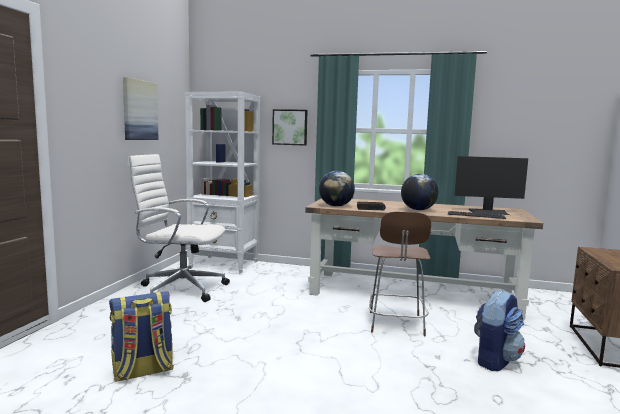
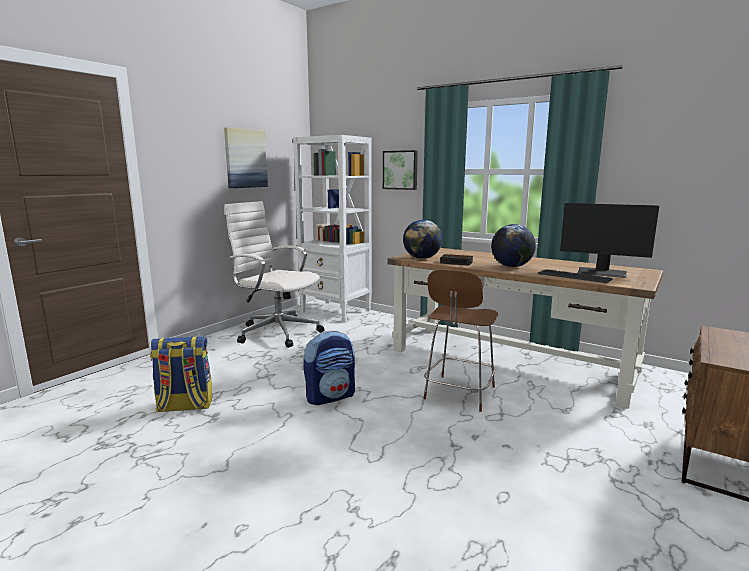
camera: 20 degrees right, 5 degrees up
(495, 360) = (541, 451): backpack -> backpack (330, 396)

